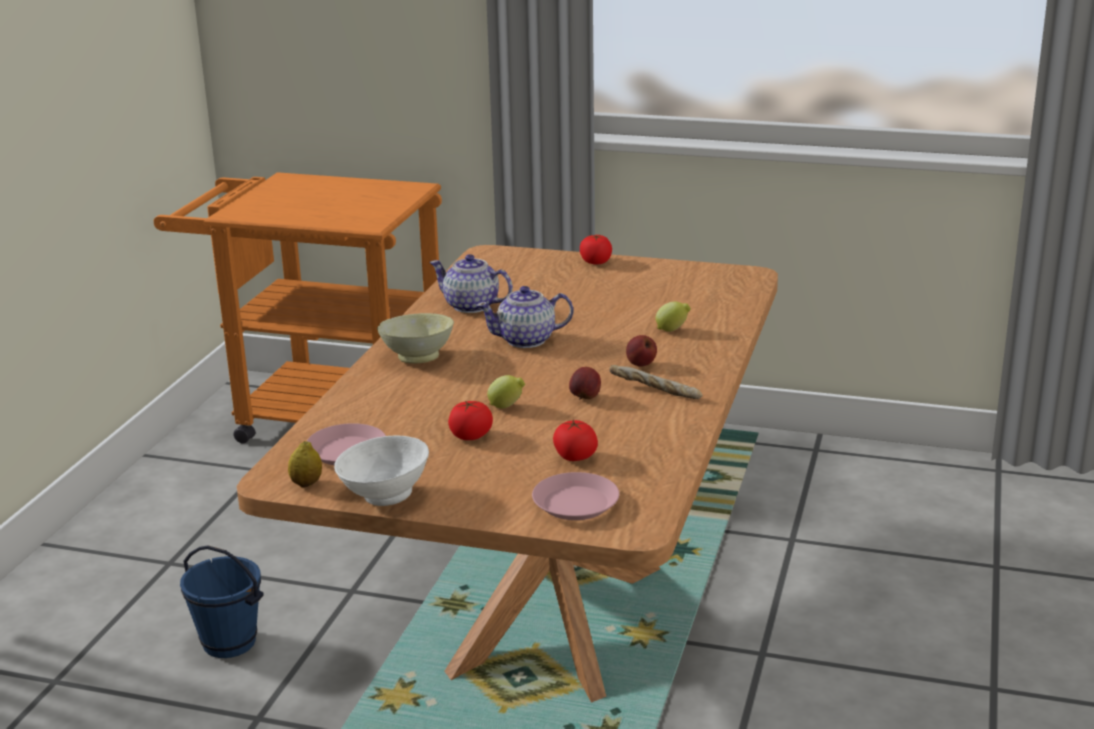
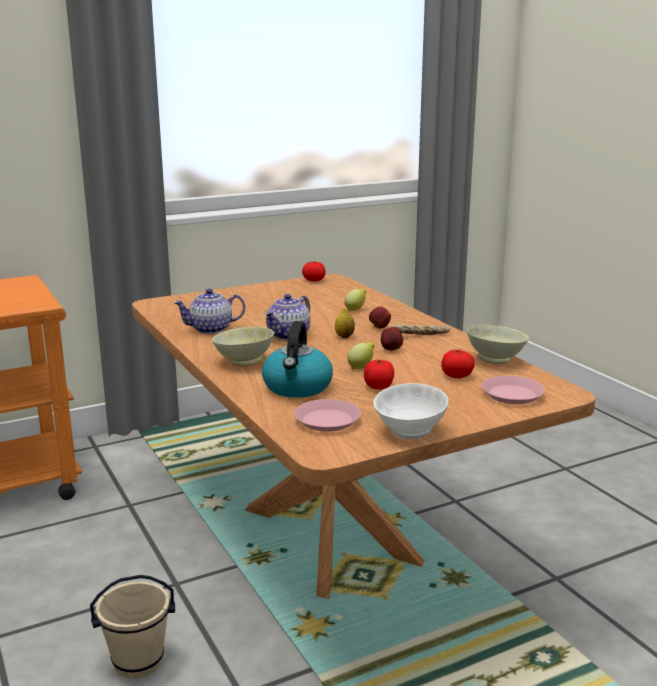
camera: 45 degrees left, 5 degrees down
(230, 642) = (138, 661): blue bucket -> beige bucket
(306, 483) = (347, 446): lemon -> lemon (344, 336)
(400, 405) = (297, 387): none -> kettle
(596, 262) = (233, 292): tomato -> tomato (314, 280)
(666, 456) = (496, 360): none -> beige bowl

